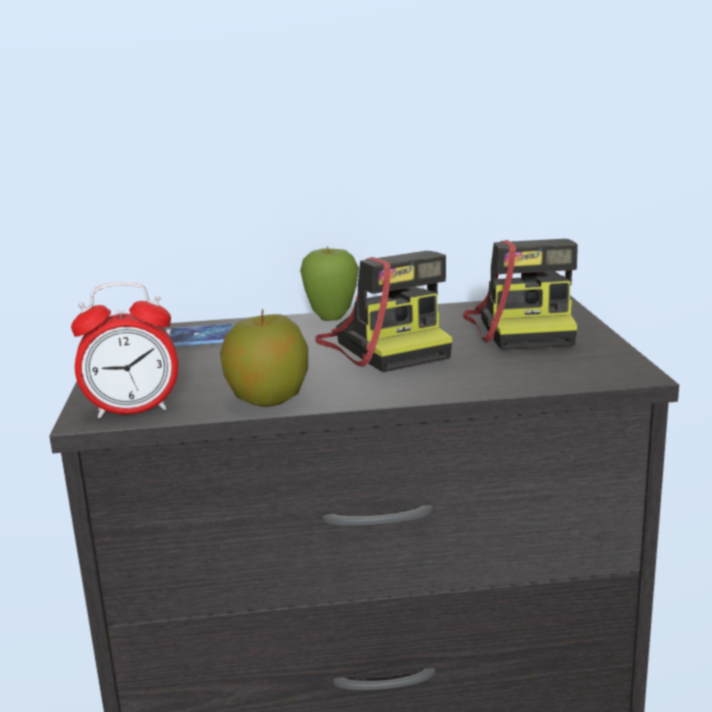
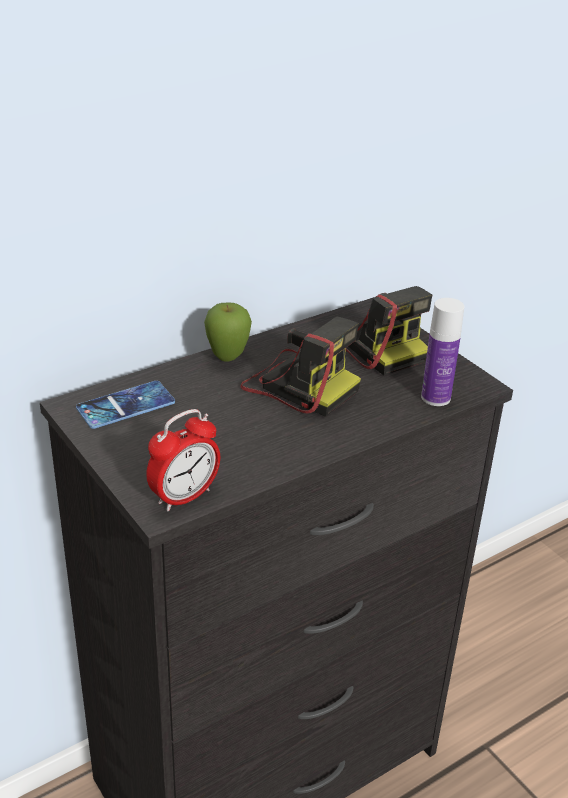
camera: 30 degrees left, 15 degrees up
(268, 400) = (272, 463): apple -> none
(552, 376) = (435, 397): none -> bottle

